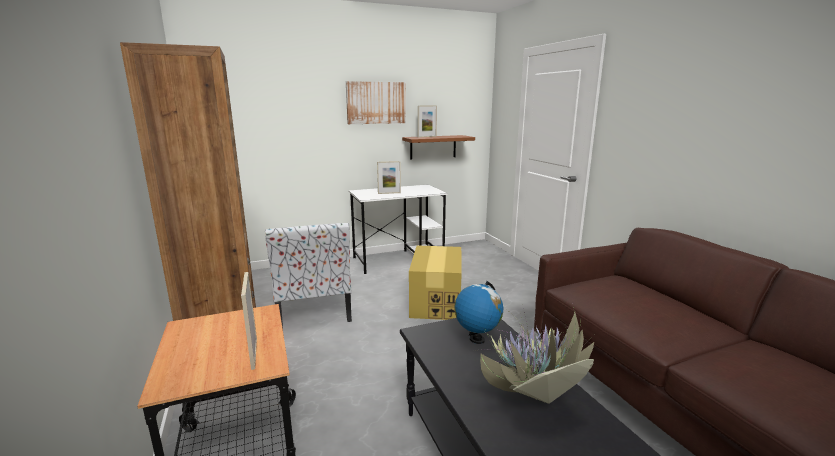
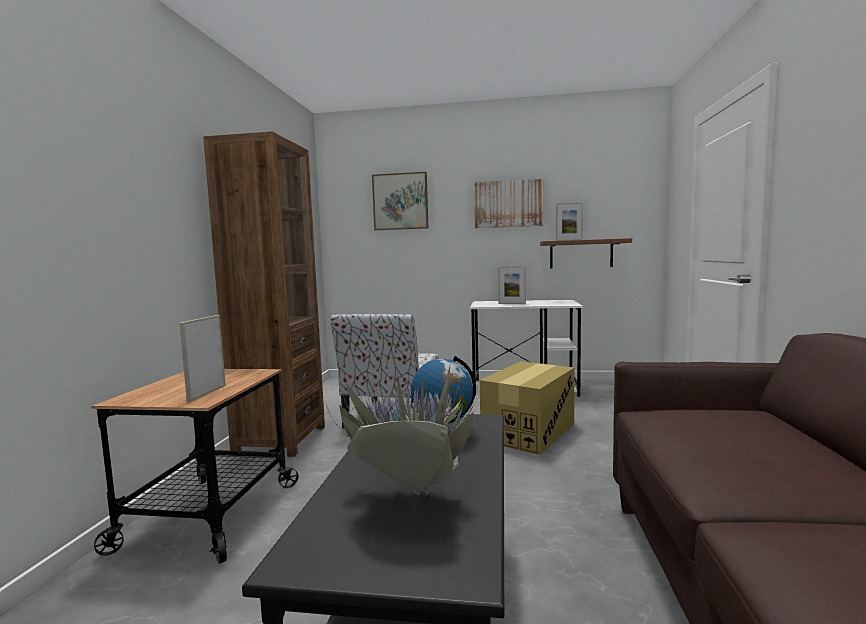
camera: 30 degrees right, 10 degrees down
(272, 95) = (400, 201): none -> picture

